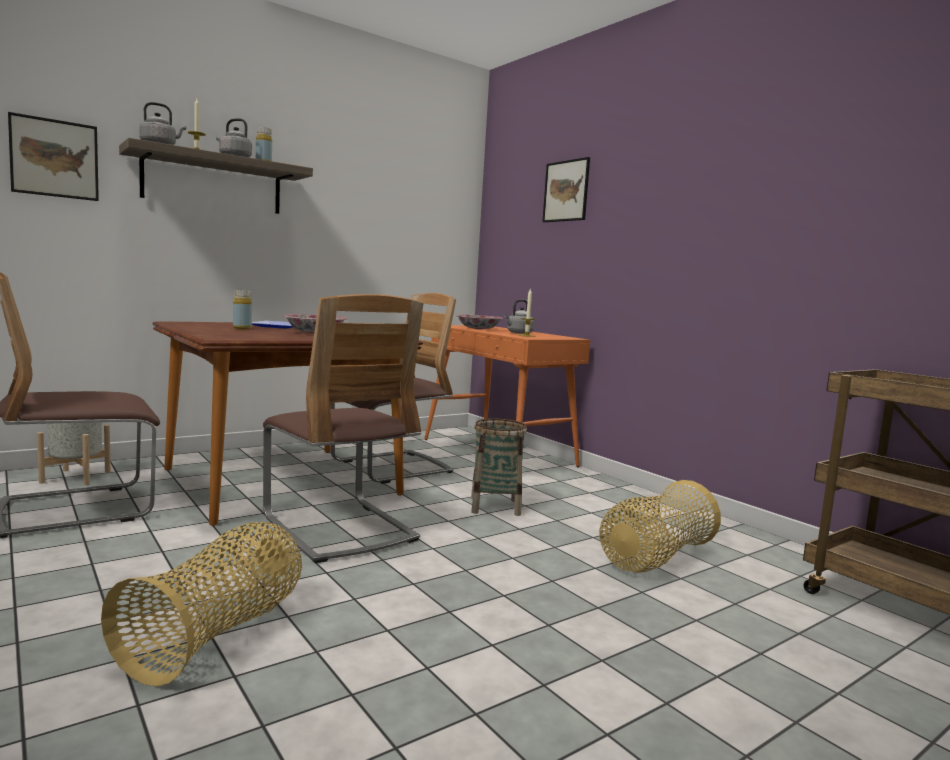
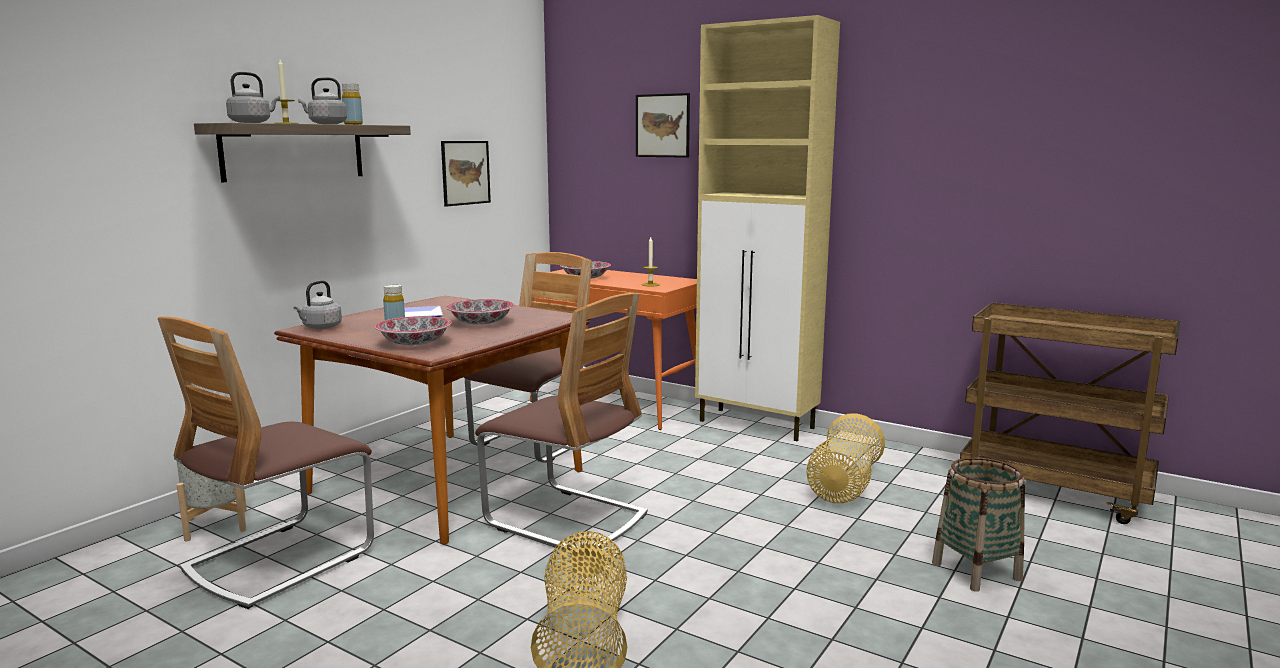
camera: 20 degrees left, 5 degrees up
(54, 158) = (127, 151): picture -> picture (465, 172)
(226, 334) = (415, 343): none -> bowl
(495, 506) = (675, 465): basket -> basket (976, 571)
(518, 333) = (633, 280): grey kettle -> grey kettle (320, 327)
(616, 489) = (757, 425): none -> beige cabinet

